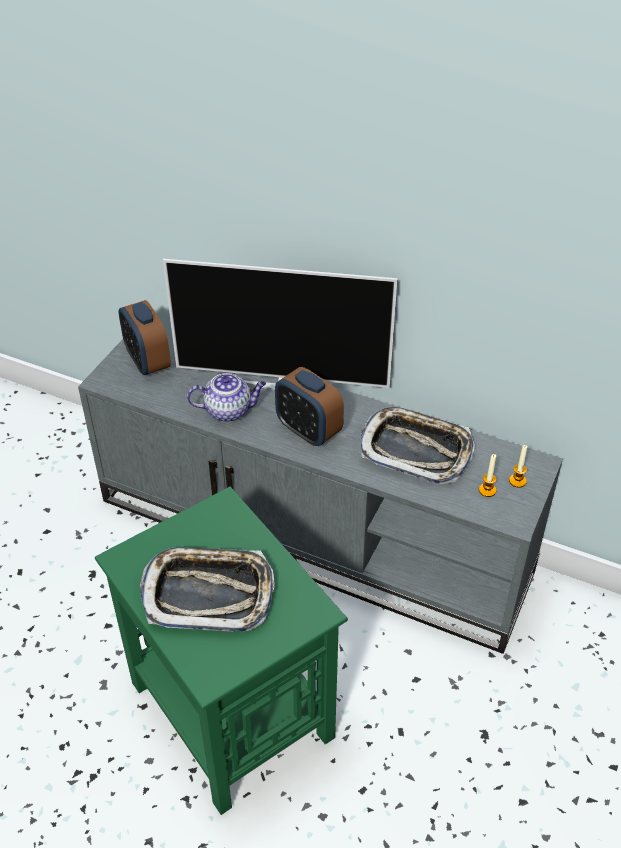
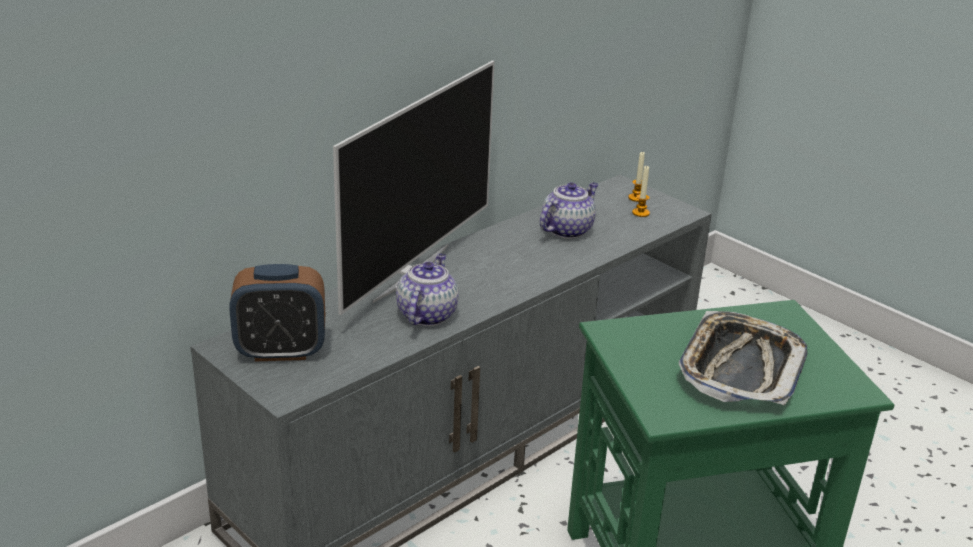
camera: 70 degrees left, 15 degrees down
(308, 431) = (498, 276): alarm clock -> none
(416, 450) = (567, 230): tray -> teapot

